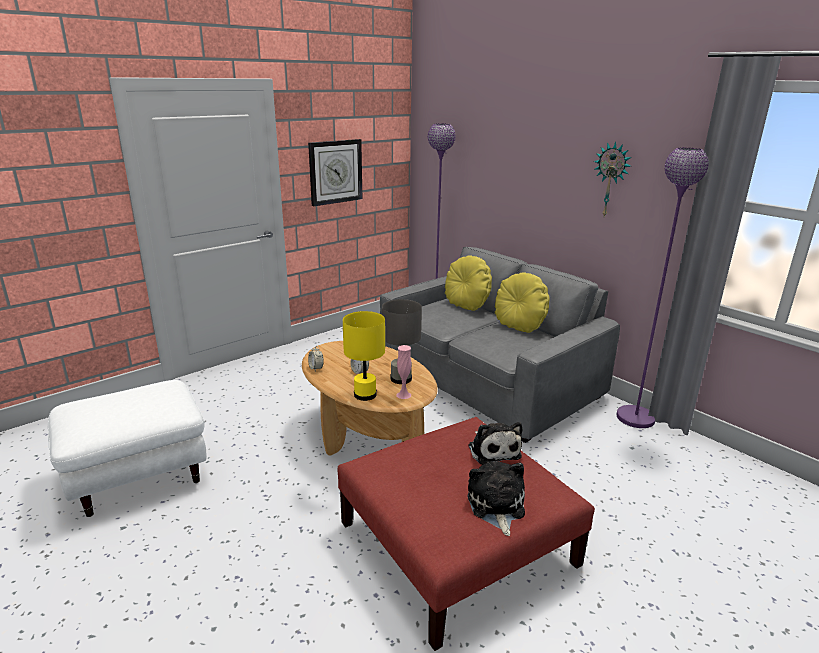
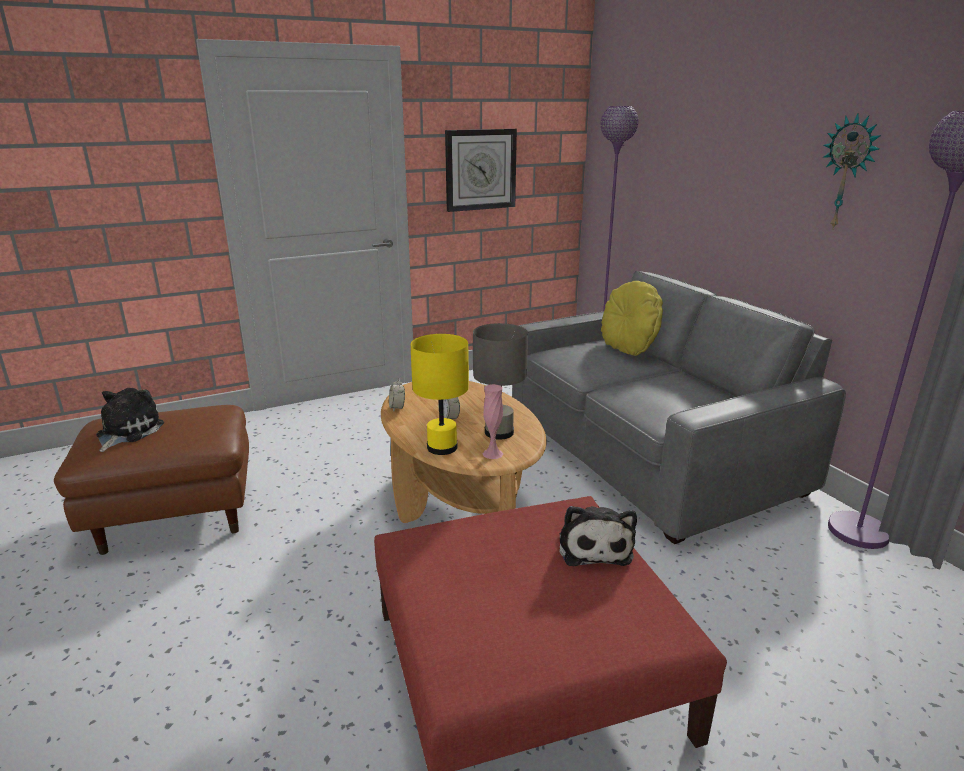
camera: 15 degrees right, 0 degrees up
(137, 477) = (174, 517): white ottoman -> brown ottoman
(496, 506) = (564, 630): plush toy -> plush toy (127, 432)
(519, 327) = (692, 382): yellow pillow -> none

